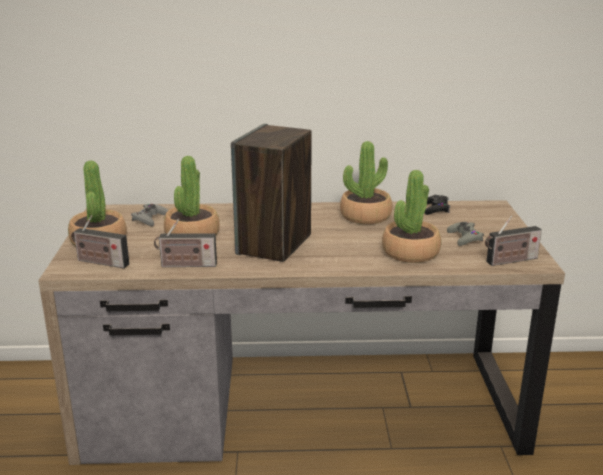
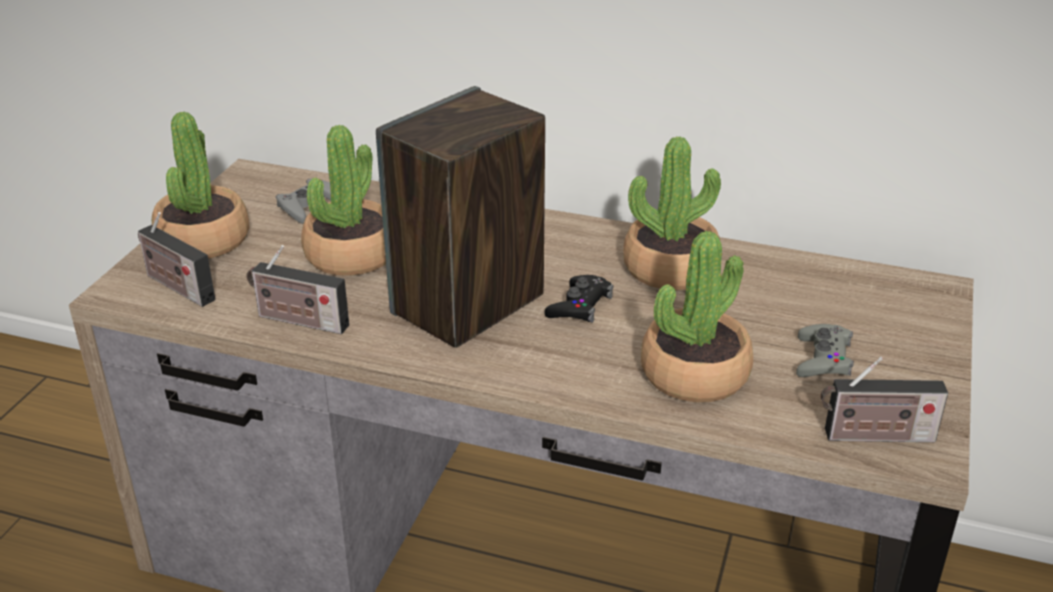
camera: 20 degrees right, 10 degrees up
(436, 209) = (815, 276): black game controller -> black game controller (580, 306)

